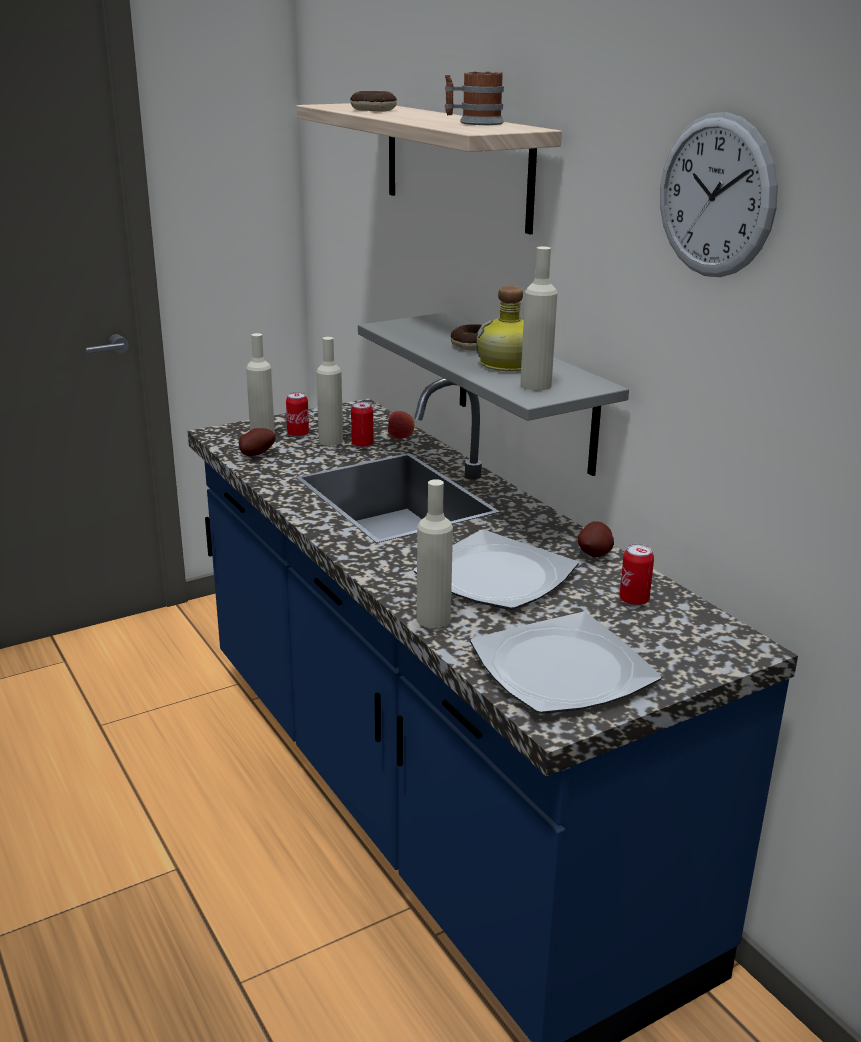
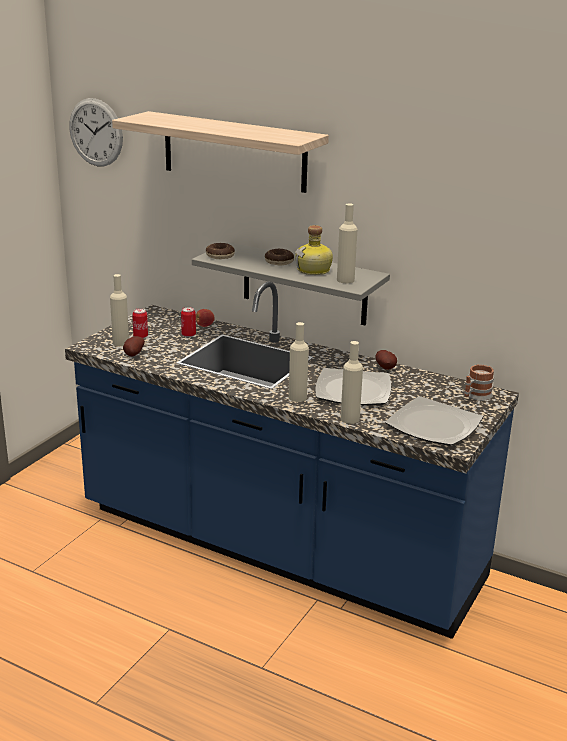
camera: 30 degrees left, 0 degrees up
(331, 441) = (166, 336): beige bottle -> beige bottle (297, 397)
(373, 110) = (178, 122): donut -> donut (220, 256)
(473, 123) = (271, 132): mug -> mug (475, 396)
(634, 600) = (428, 386): can -> none
(716, 196) = (445, 170): wall clock -> wall clock (96, 132)

